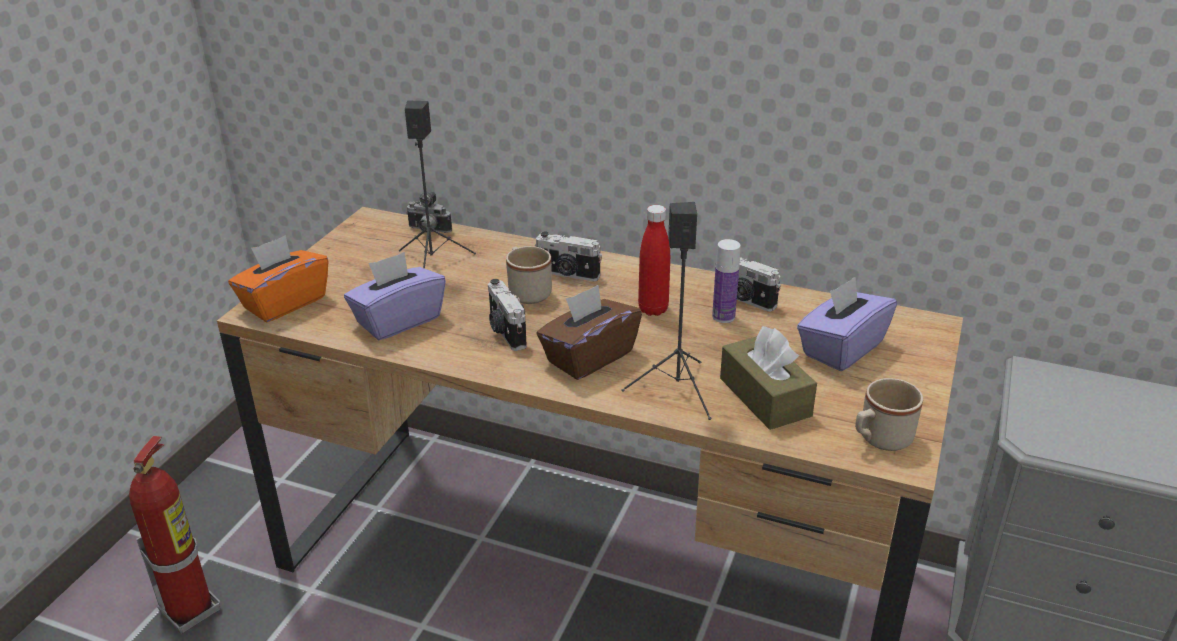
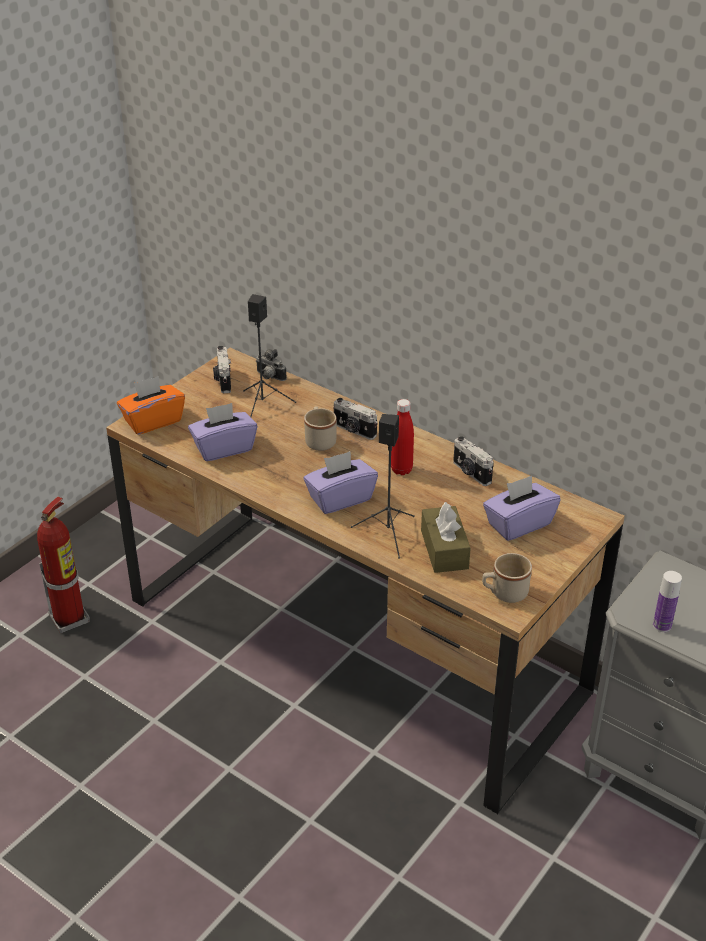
camera: 15 degrees right, 5 degrees up
(505, 332) = (292, 470): camera -> camera (223, 380)
(589, 357) = (340, 498): brown tissue box -> purple tissue box
(723, 317) = (448, 484): bottle -> bottle (662, 625)

